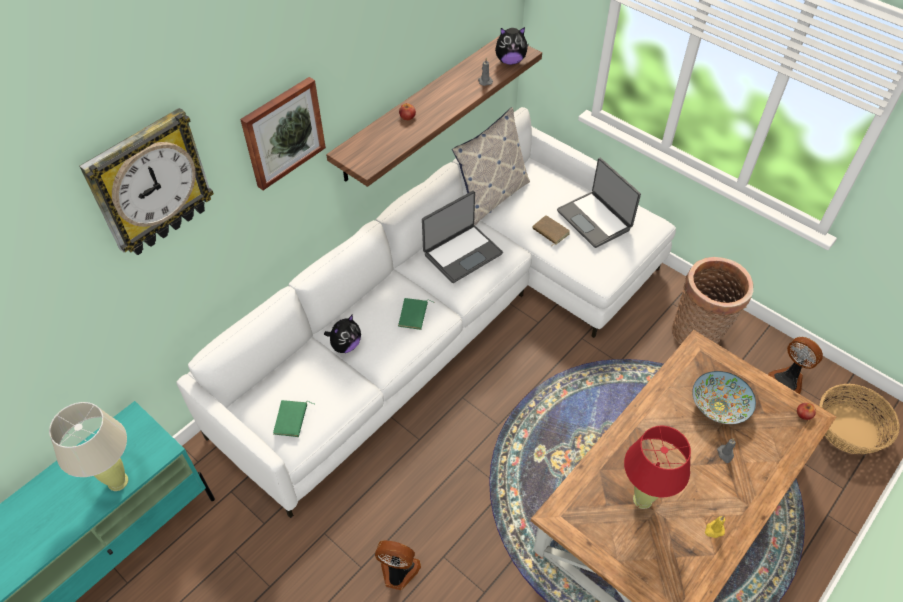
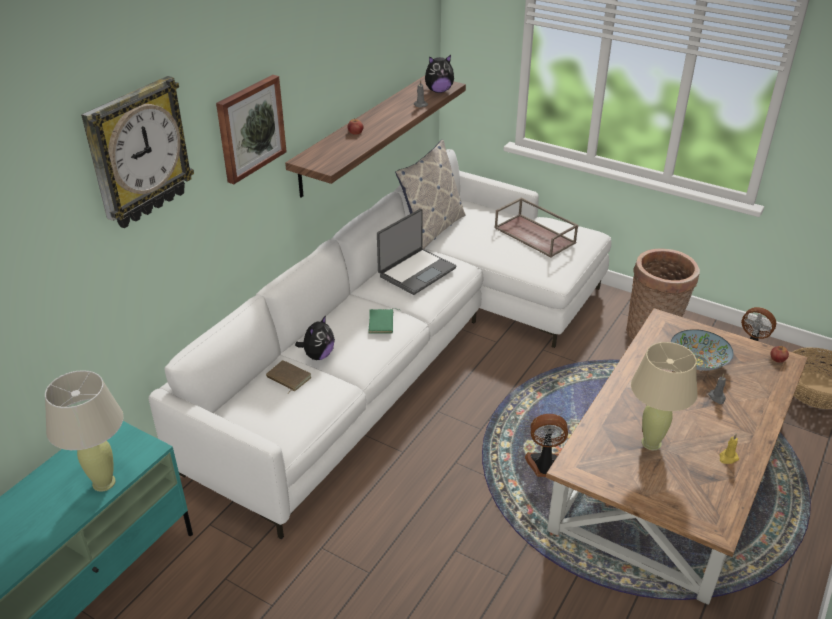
camera: 10 degrees left, 15 degrees down
(292, 420) = (278, 420): green book -> none
(398, 572) = (410, 571): fan -> fan (544, 465)
(549, 232) = (496, 248): brown book -> brown book (287, 378)
(595, 220) = (535, 235): laptop -> brown tray
(642, 499) = (651, 443): red table lamp -> beige table lamp

